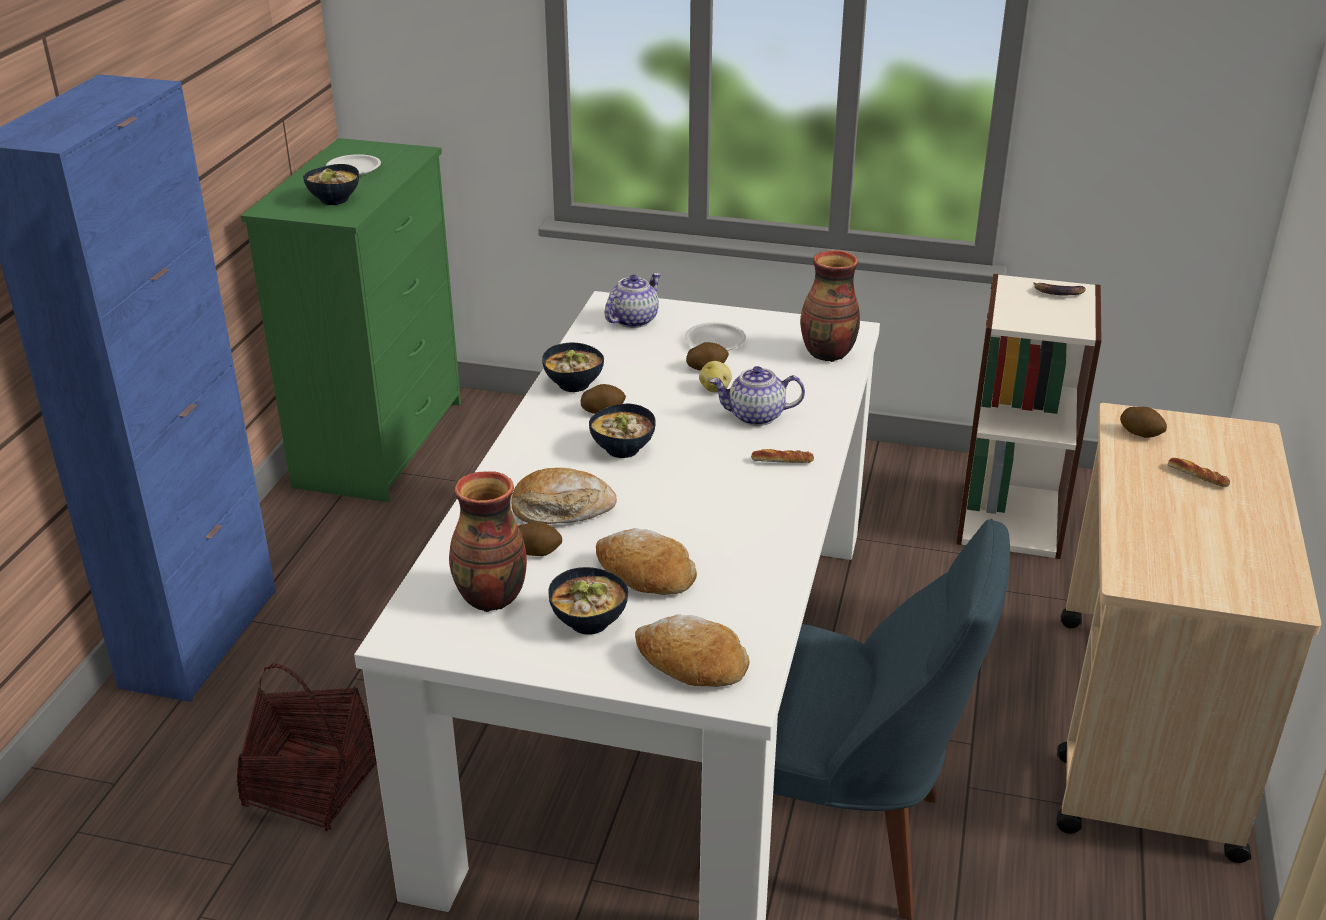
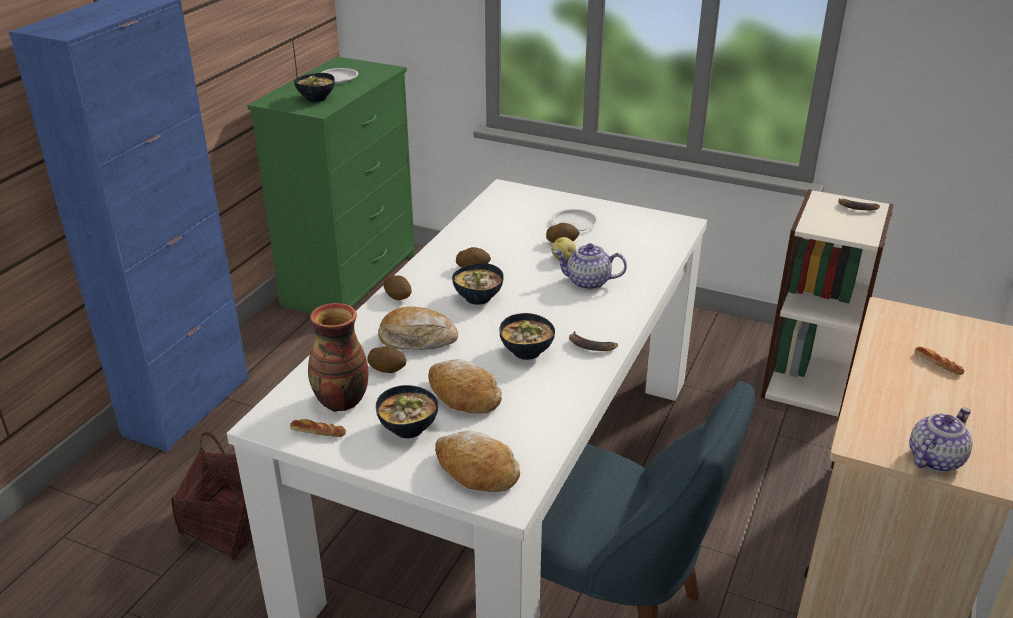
camera: 10 degrees right, 0 degrees up
(574, 384) = (458, 246): bowl -> bowl (527, 351)
(633, 320) = (518, 202): teapot -> teapot (934, 458)
(782, 461) = (598, 318): bread -> bread (318, 432)
(784, 495) = (591, 345): none -> banana
(828, 354) = (659, 239): vase -> none
(1141, 433) = (898, 324): potato -> potato (398, 296)

